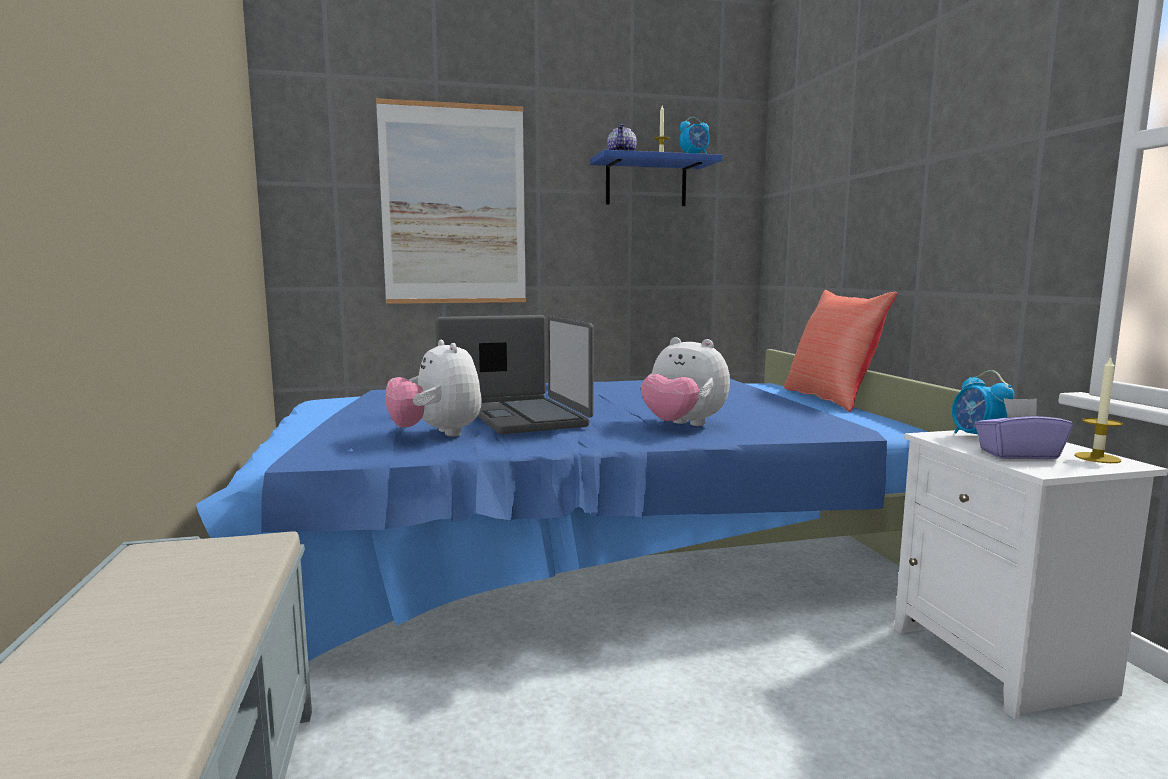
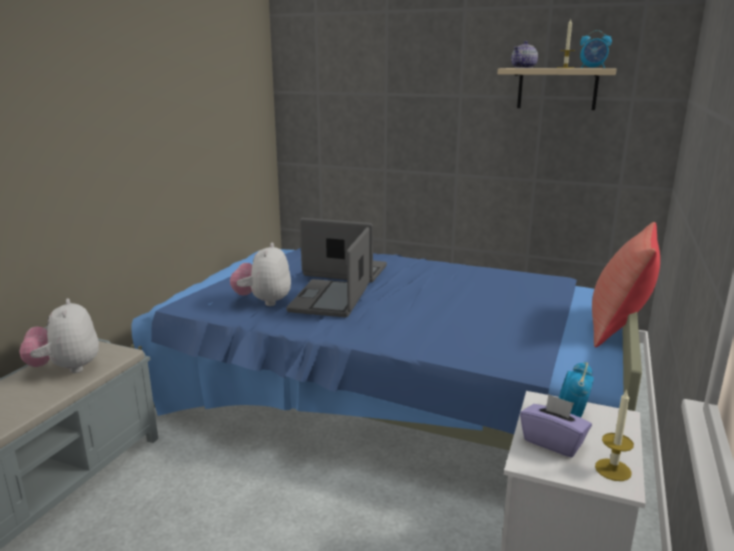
camera: 35 degrees right, 10 degrees up
(454, 205) = (394, 108): picture -> none
(646, 183) = (557, 88): blue shelf -> beige shelf
(683, 425) = (415, 331): plush toy -> plush toy (66, 368)

